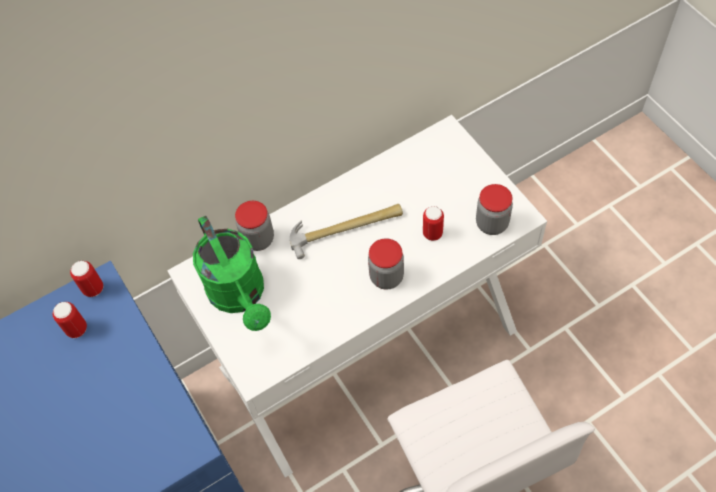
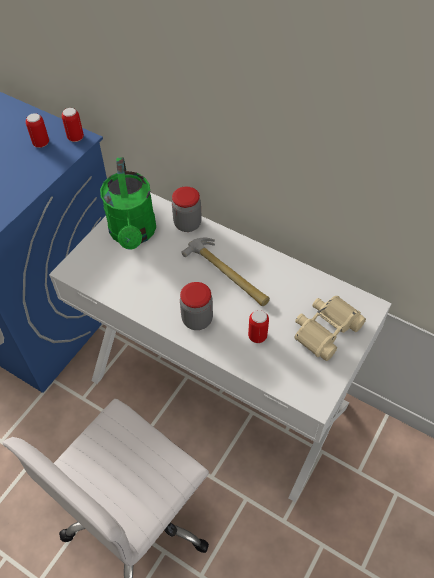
camera: 60 degrees right, 5 degrees down
(240, 296) = (133, 234): green watering can -> green watering can turned 45 degrees counterclockwise
(453, 176) = (325, 330): none -> beige binoculars
(492, 223) = (294, 378): jar -> none

